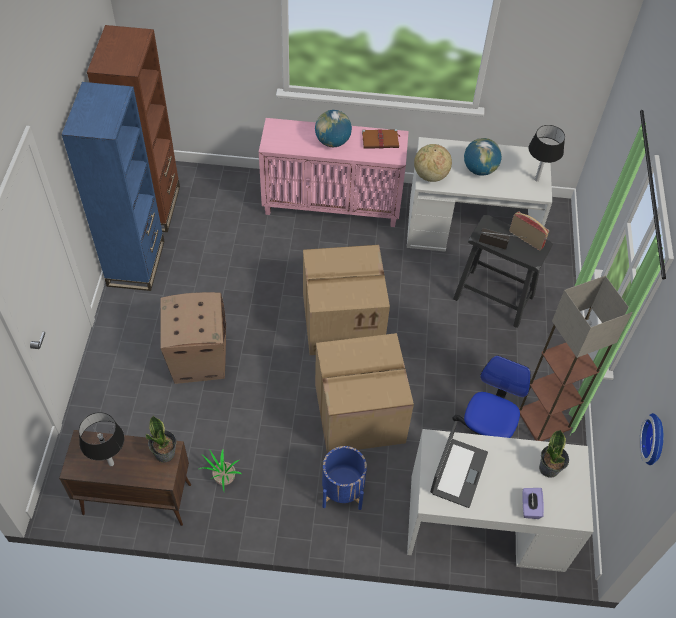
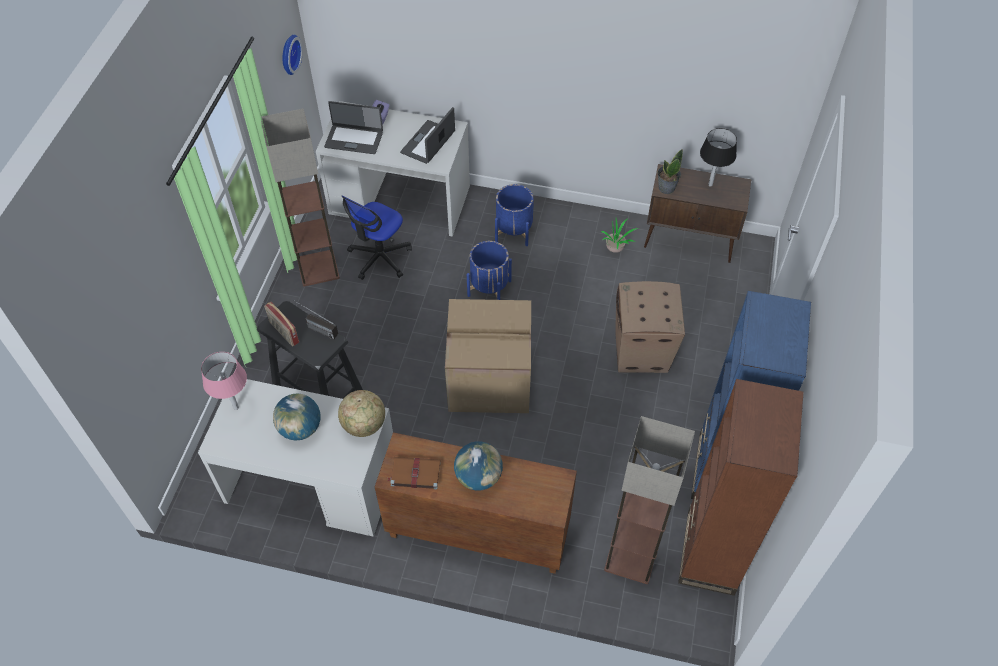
camera: 170 degrees left, 0 degrees up
(215, 199) = (630, 558): none -> floor lamp
(333, 205) = (476, 532): pink cabinet -> brown cabinet
(358, 414) = (489, 288): cardboard box -> blue planter
(537, 179) = (236, 407): black table lamp -> pink table lamp
(549, 468) = (354, 139): potted plant -> laptop

